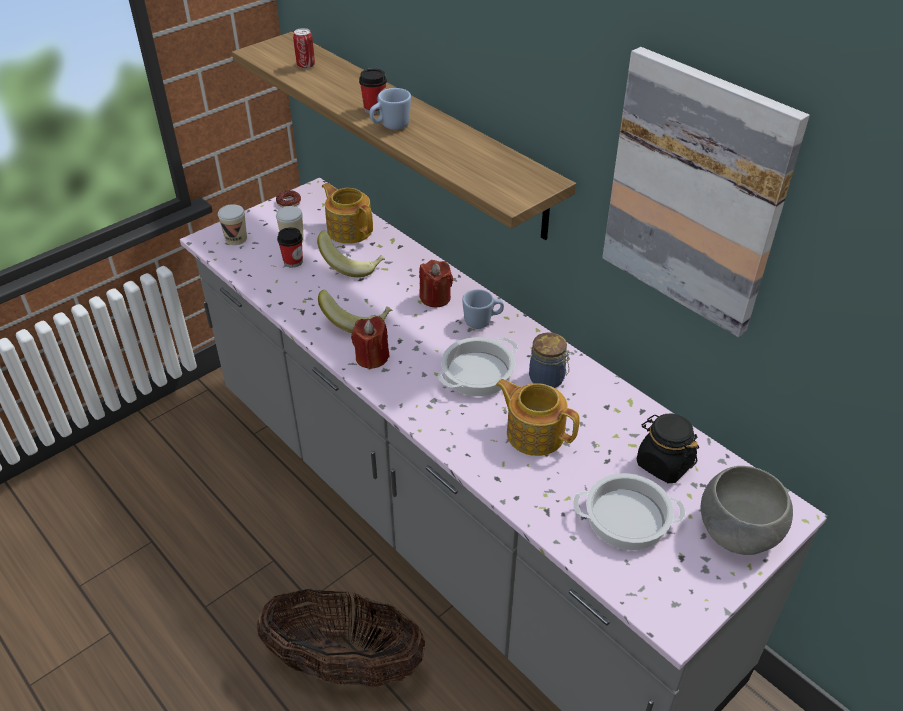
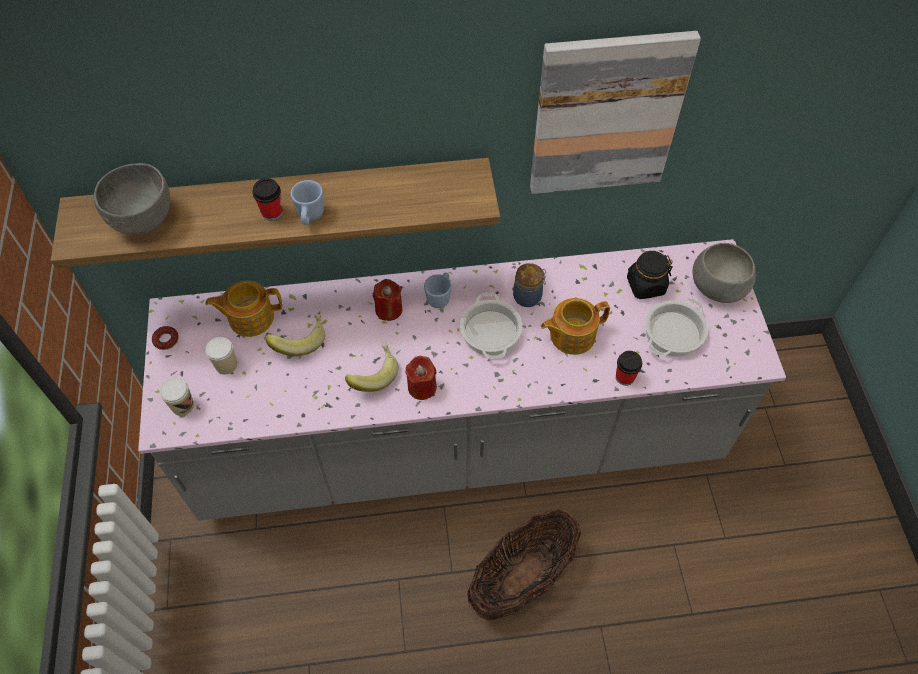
camera: 55 degrees left, 15 degrees up
(293, 261) = (256, 379): cup -> cup (625, 377)
(306, 65) = (143, 220): can -> grey bowl

